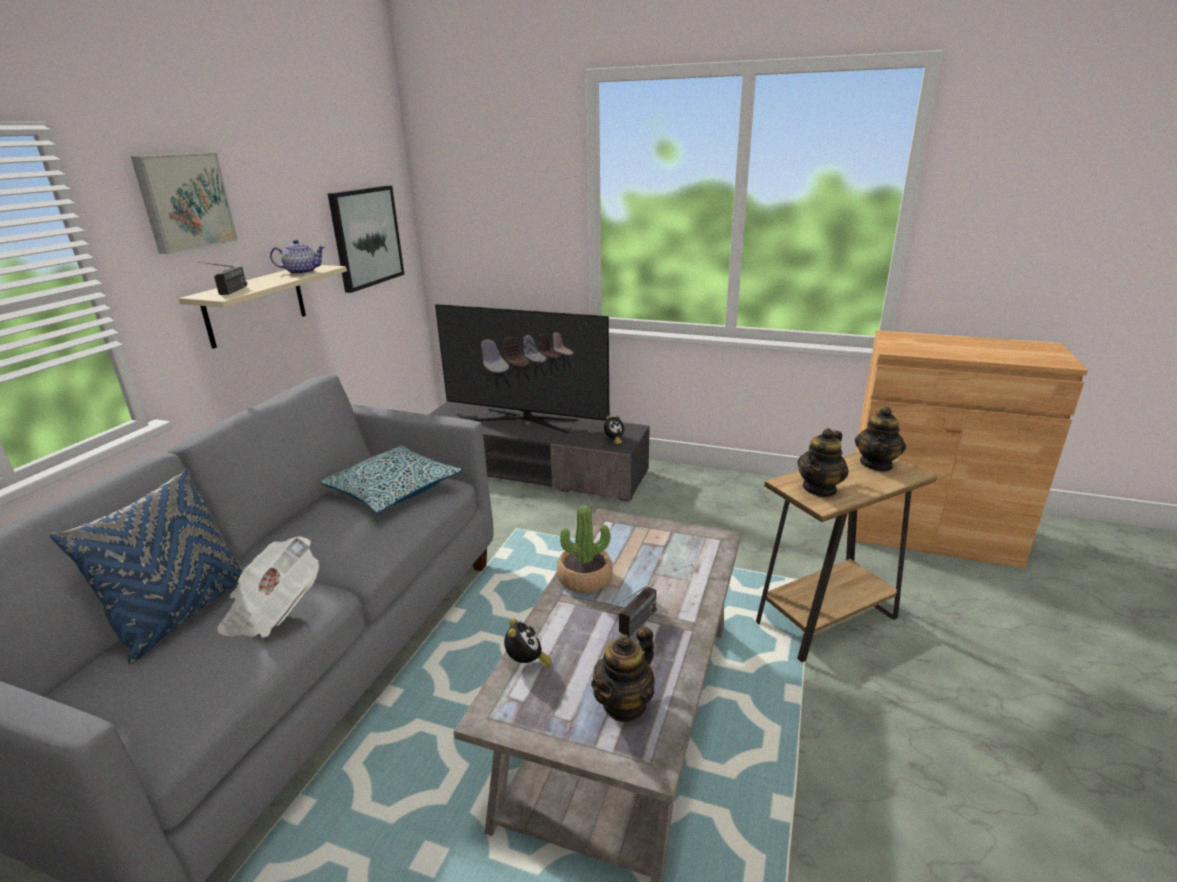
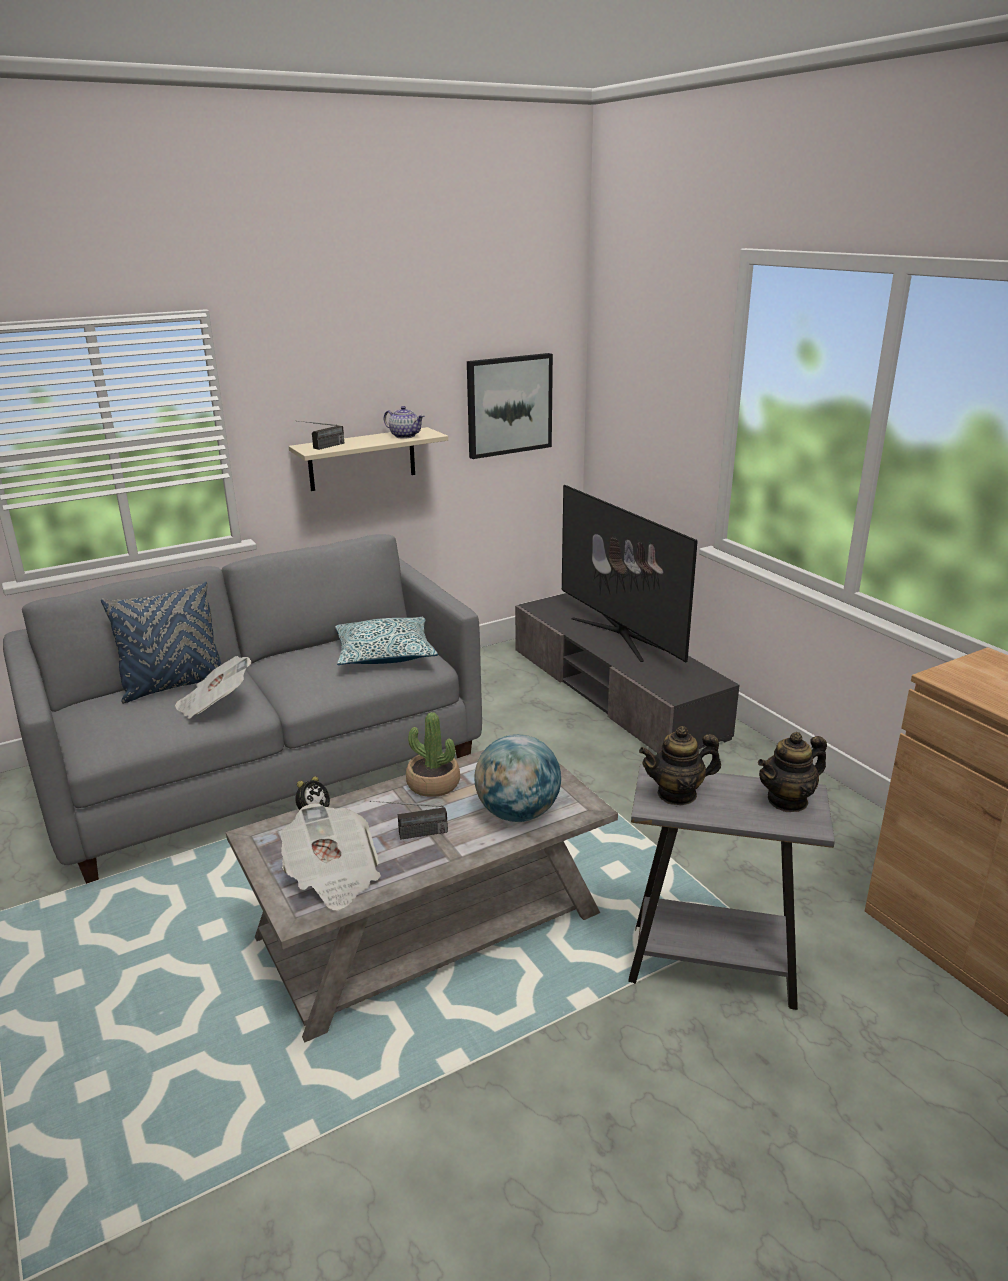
camera: 40 degrees right, 0 degrees up
(184, 201) = (310, 367): picture -> none
(614, 441) = (676, 686): alarm clock -> none
(624, 704) = (333, 877): teapot -> newspaper
(681, 567) = (517, 813): none -> globe
(826, 620) = (712, 966): brown side table -> grey side table

